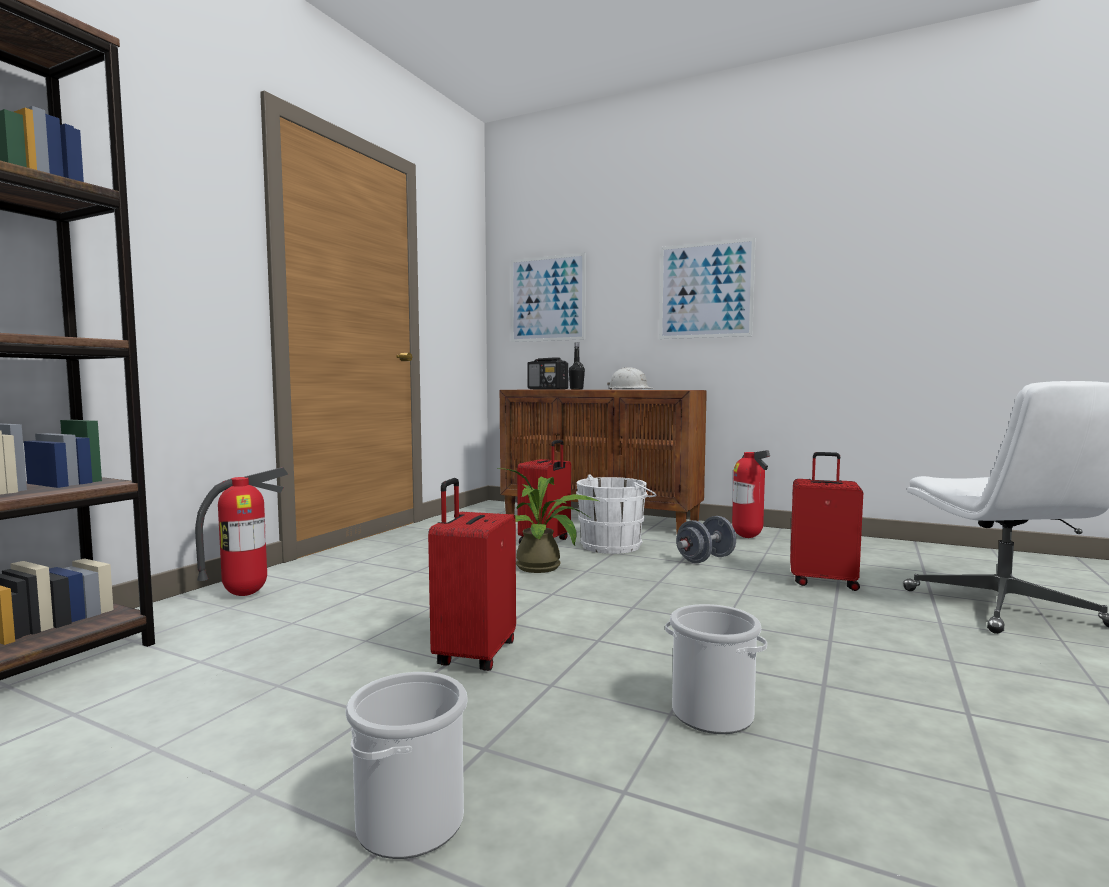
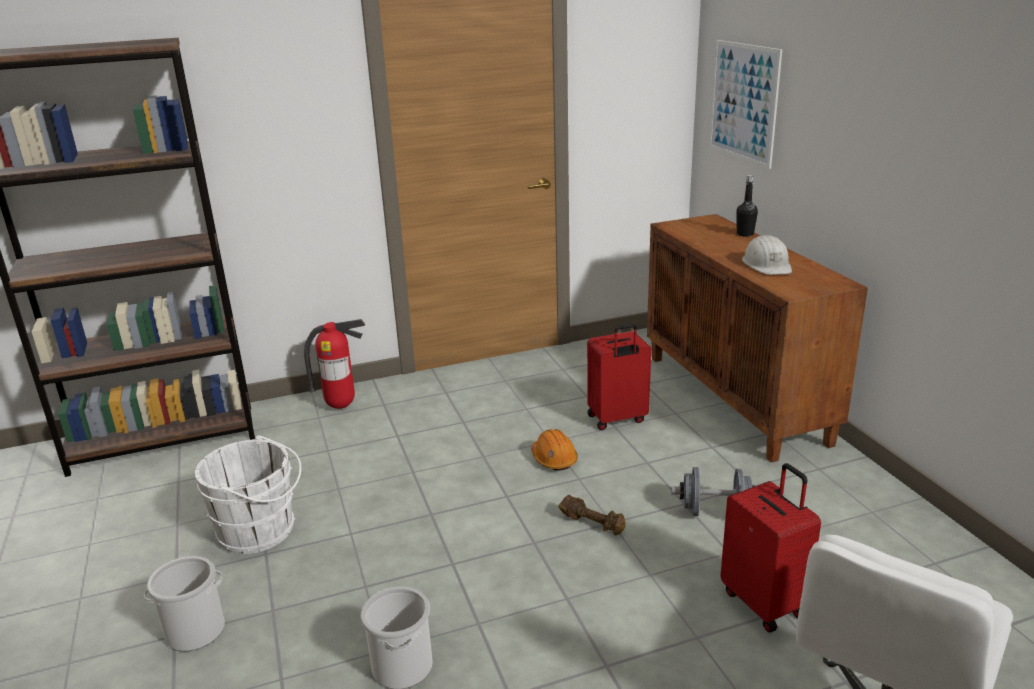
camera: 45 degrees right, 20 degrees up
(473, 654) = (368, 534): red suitcase -> none
(544, 568) = (554, 459): potted plant -> orange hard hat
(547, 389) = (704, 231): radio -> none
(614, 545) = (668, 450): white bucket -> white bucket (261, 531)
(648, 586) = (593, 523): none -> brown dumbbell
(705, 290) = (894, 144): picture -> none
(748, 537) = (838, 497): fire extinguisher -> none

